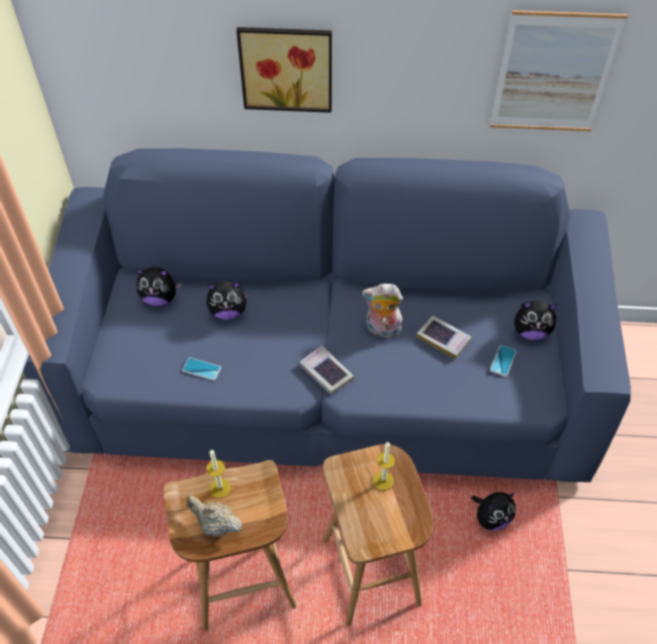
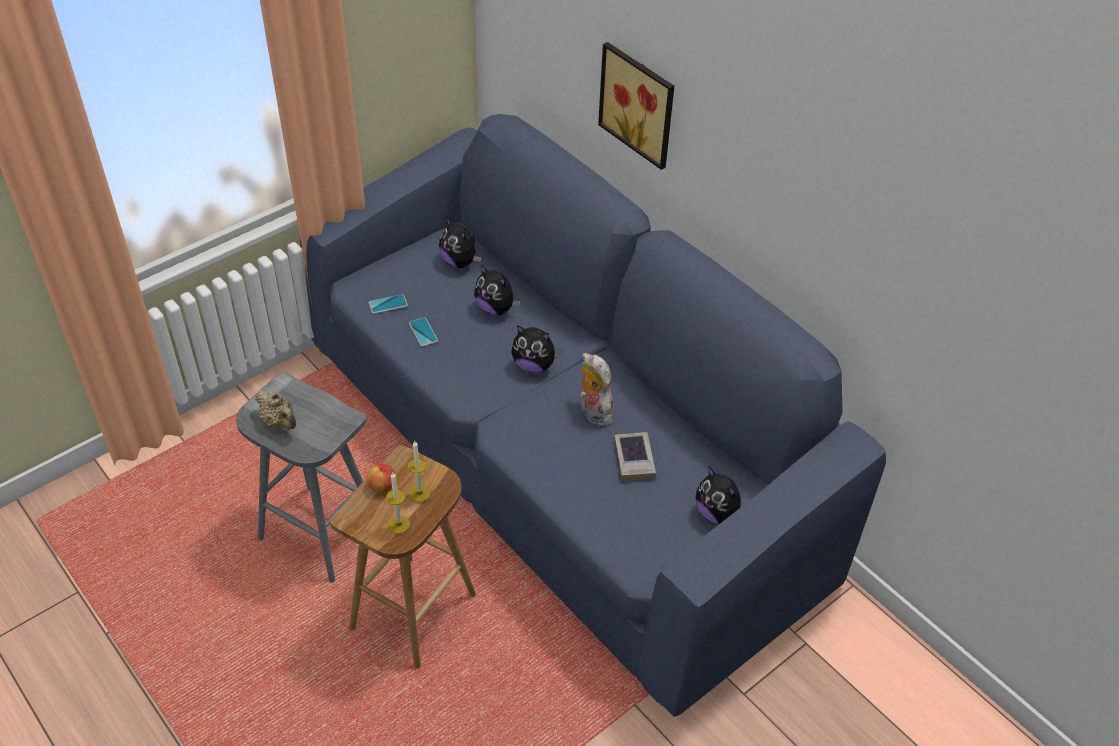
camera: 45 degrees right, 5 degrees down
(215, 525) = (279, 422): beige teapot -> beige teapot turned 150 degrees clockwise
(220, 488) = (312, 403): candle -> candle (399, 524)
(242, 583) = (318, 533): brown stool -> grey stool
(326, 373) = (505, 406): book -> none
(353, 499) = (382, 486): none -> apple
(491, 518) = (555, 666): plush toy -> plush toy (534, 365)
(503, 360) = (659, 514): phone -> phone (388, 304)
(553, 73) = (855, 245): picture -> none

